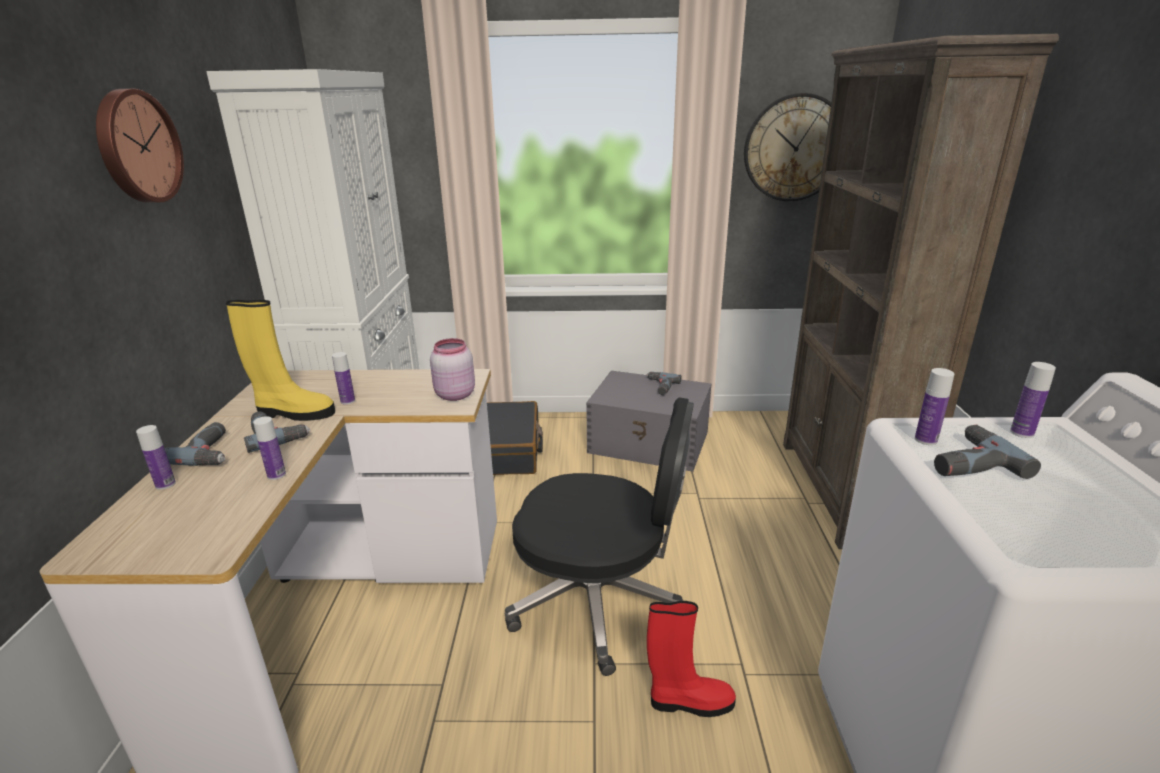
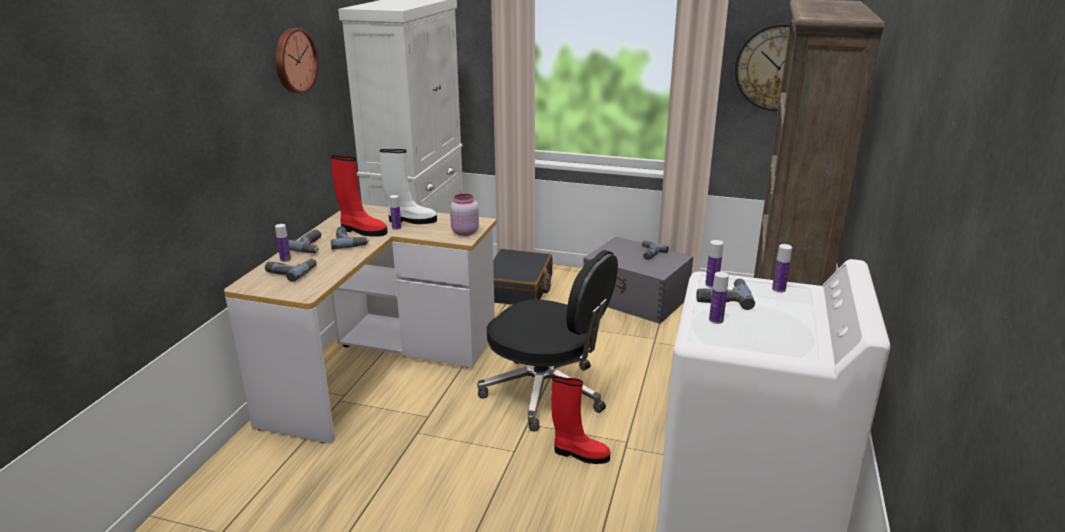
camera: 15 degrees right, 0 degrees up
(178, 507) = (291, 271): none -> power drill
(276, 475) = (345, 263): bottle -> bottle (716, 320)
(293, 413) = (362, 231): yellow boot -> red boot
(366, 387) = (411, 220): none -> white boot

